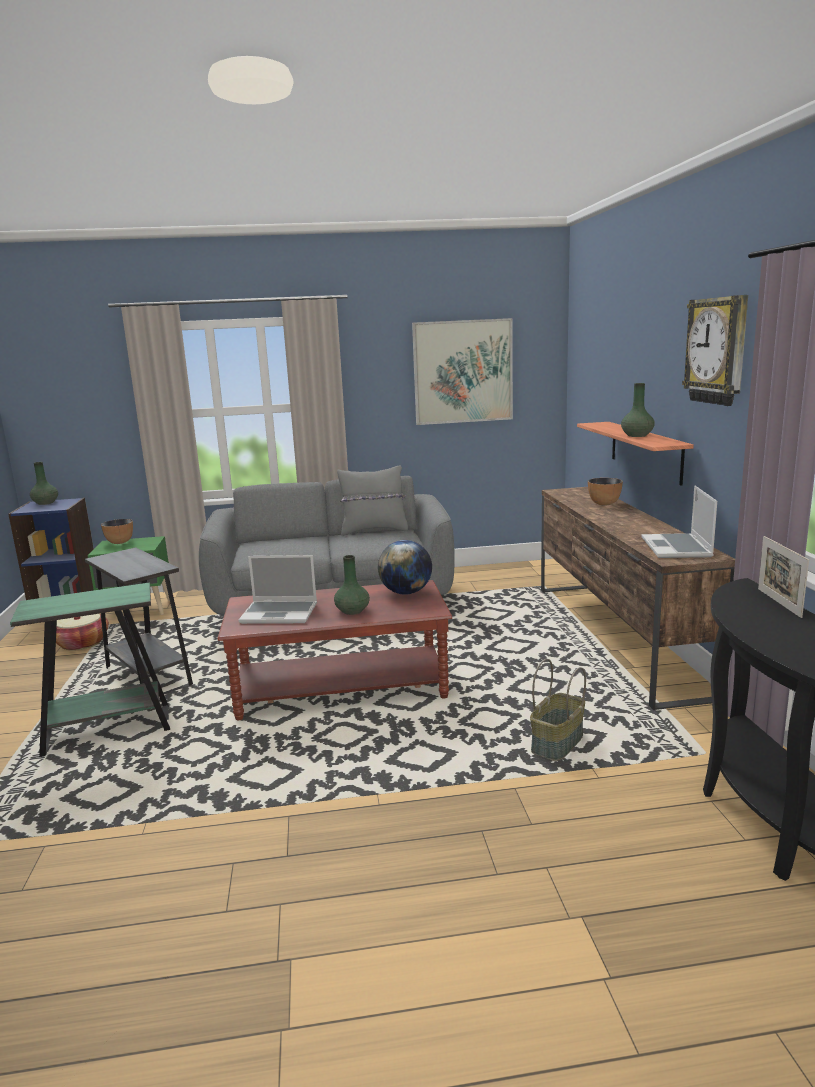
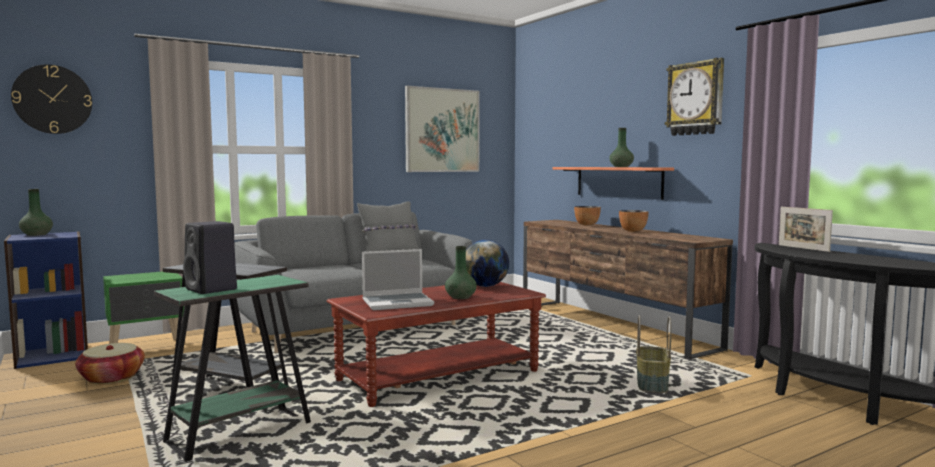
camera: 25 degrees left, 10 degrees down
(50, 376) = (52, 99): none -> wall clock
(59, 605) = (212, 289): none -> black speaker
(120, 542) = (129, 276): bowl -> bowl (632, 231)
(677, 548) = (685, 237): laptop -> none

